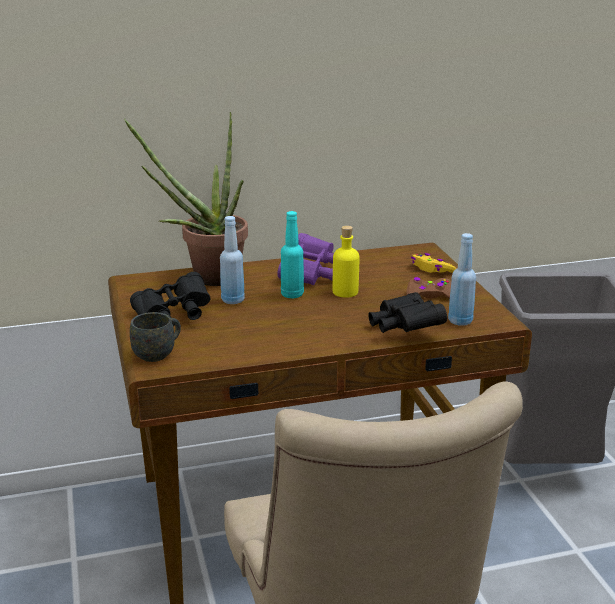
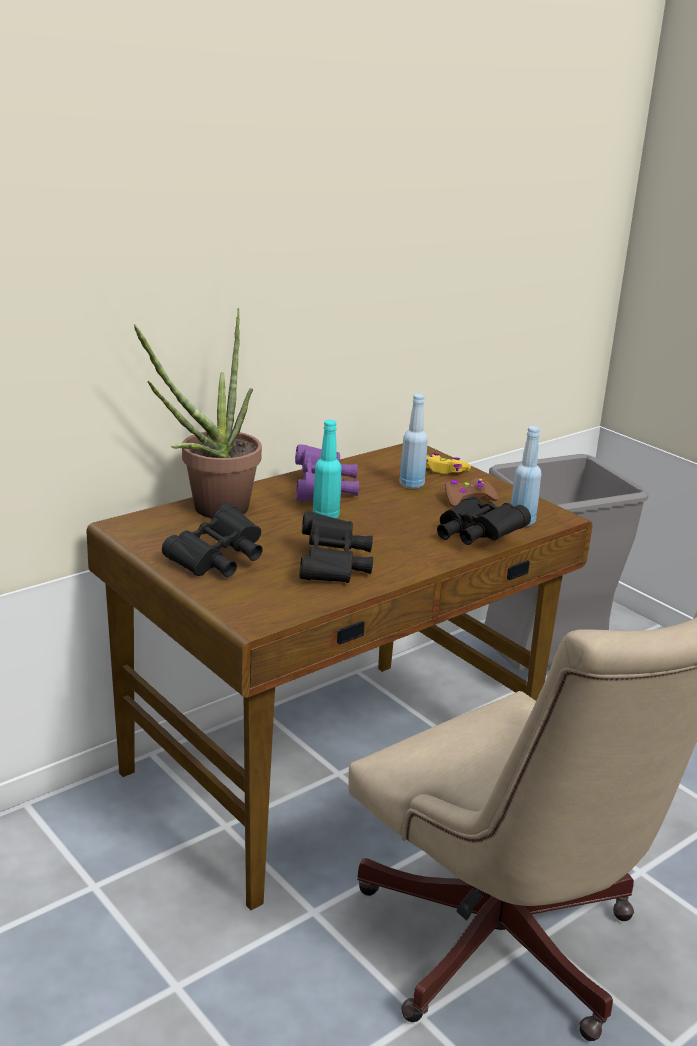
camera: 25 degrees left, 0 degrees up
(158, 353) = (245, 605): grey mug -> none
(233, 300) = (267, 532): blue bottle -> blue bottle (411, 485)
(258, 334) = (333, 566): none -> black binoculars
(345, 292) = (379, 506): yellow bottle -> none

